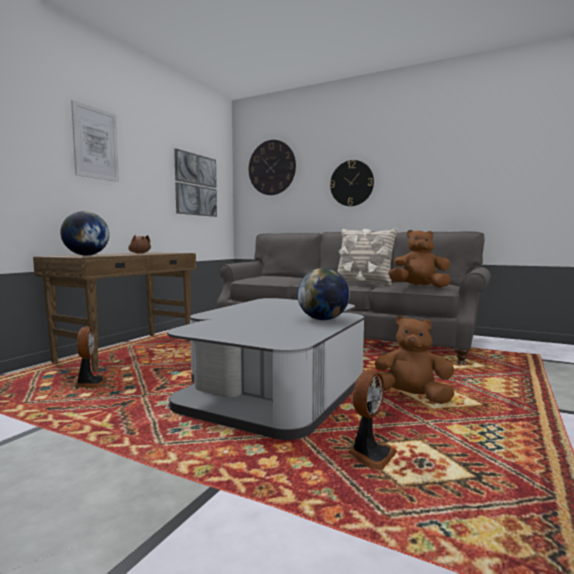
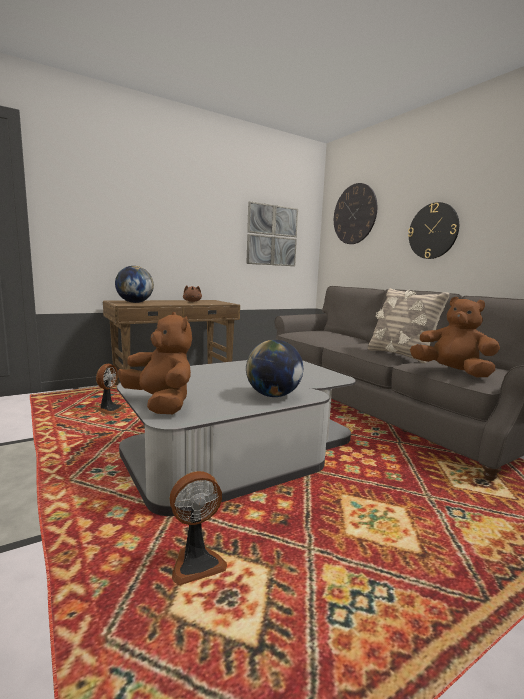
camera: 30 degrees right, 5 degrees up
(96, 143) = (164, 204): picture -> none
(410, 398) = (342, 510): brown plush toy -> brown plush toy (160, 404)

